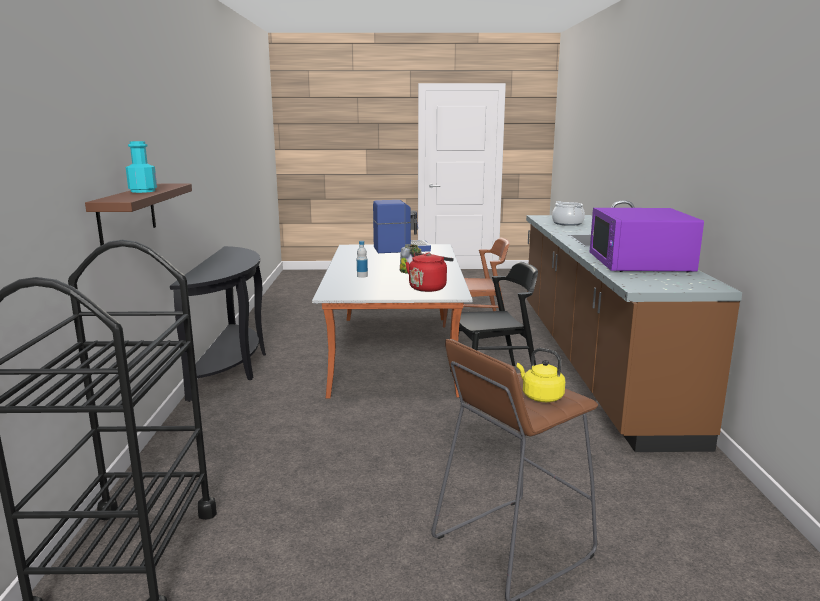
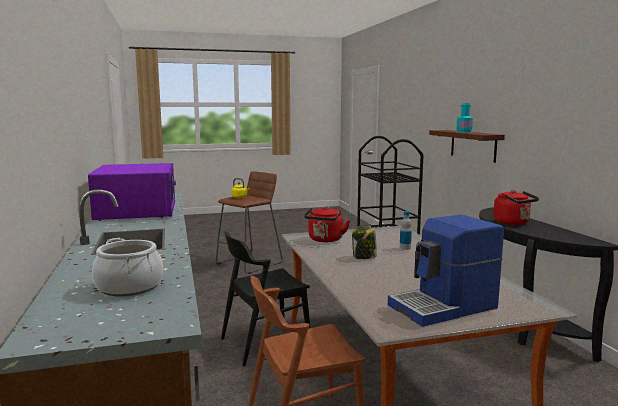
camera: 165 degrees right, 5 degrees down
(232, 264) = (513, 223): none -> red kettle

